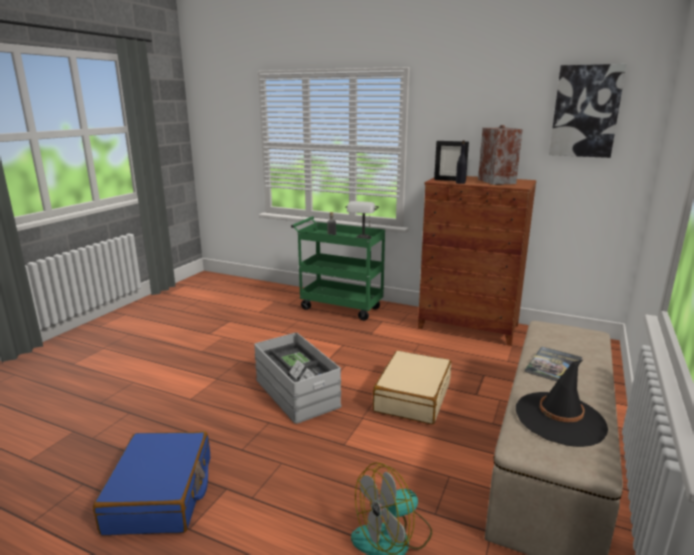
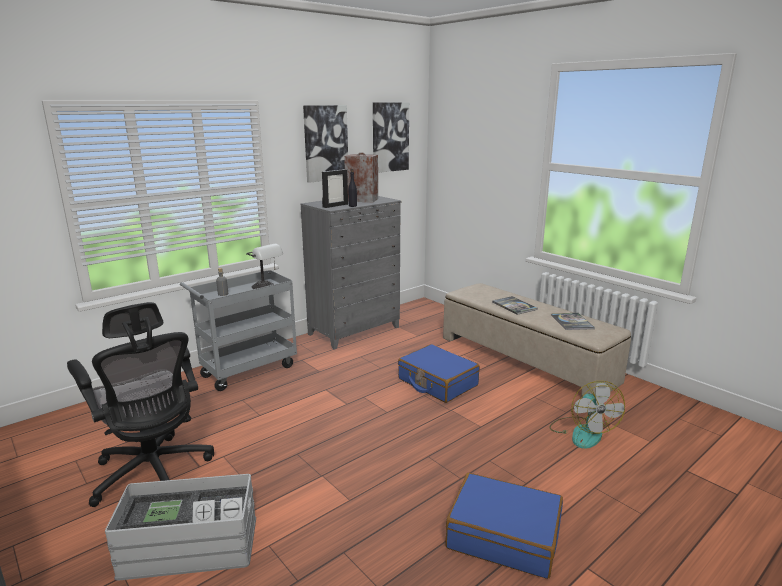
camera: 65 degrees left, 0 degrees up
(196, 323) = (153, 472): none -> office chair
(298, 392) = (389, 431): grey storage box -> grey storage box (190, 545)
(339, 309) = (246, 372): green cart -> grey cart
(412, 397) = (437, 382): beige suitcase -> blue suitcase
(468, 327) = (356, 331): brown dresser -> grey dresser
(482, 113) = (325, 143): none -> picture
(560, 419) = (571, 322): black hat -> book

